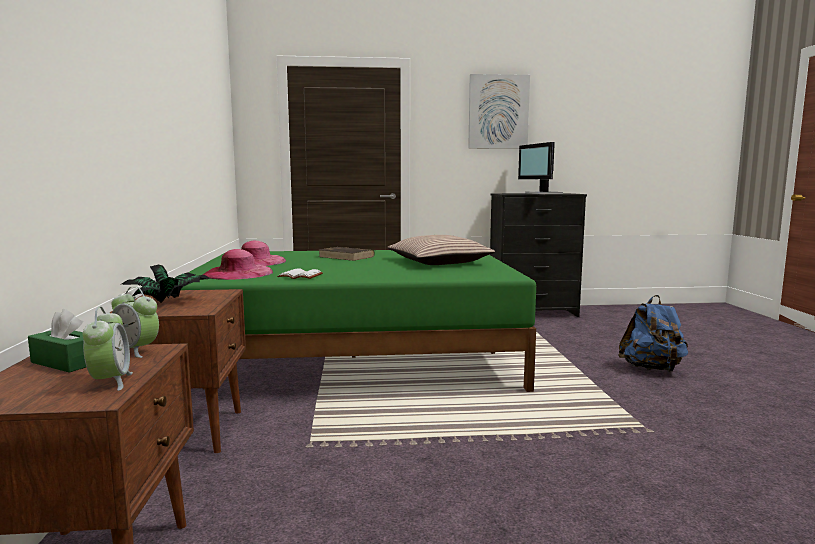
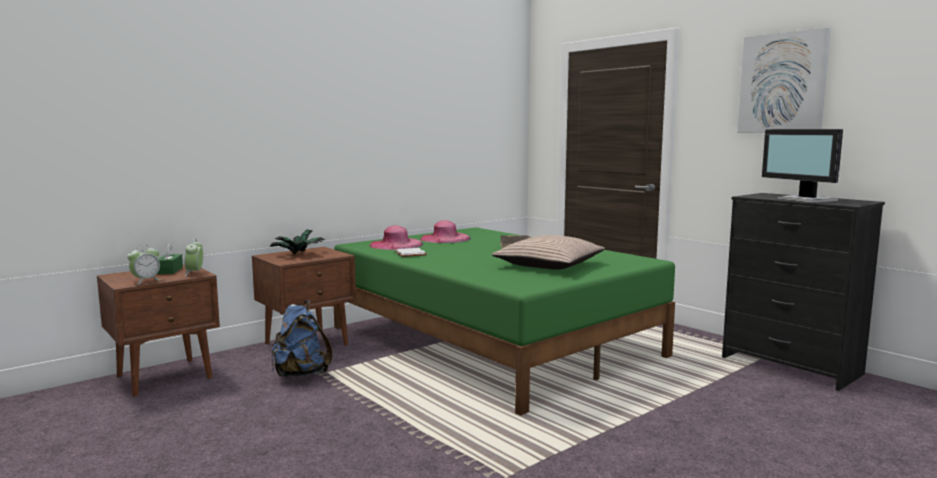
camera: 55 degrees right, 0 degrees up
(542, 193) = (806, 199): monitor -> monitor turned 60 degrees counterclockwise
(651, 369) = (703, 461): blue backpack -> blue backpack (300, 374)

